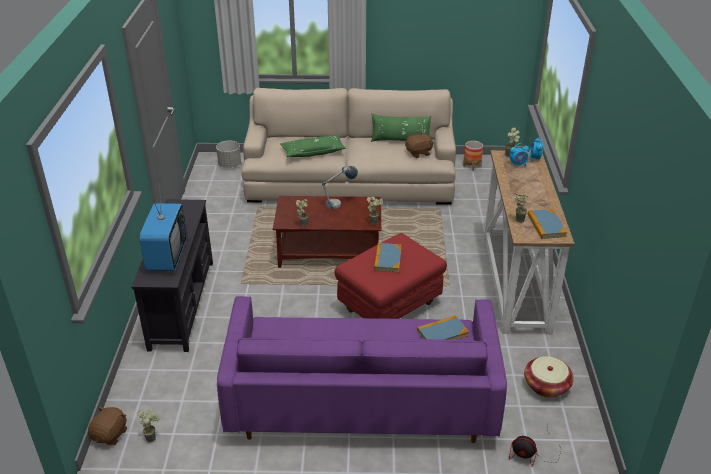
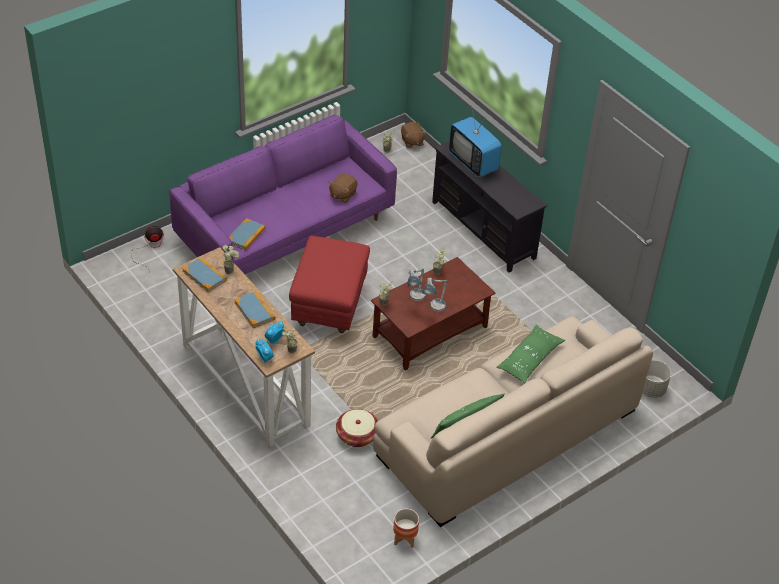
camera: 140 degrees right, 10 degrees up
(346, 214) = (415, 300): none -> table lamp
(387, 259) = (333, 264): book -> book (254, 311)
(419, 153) = (428, 415): brown plush toy -> brown plush toy (342, 195)
(546, 386) = (164, 299): basket -> basket (357, 435)

